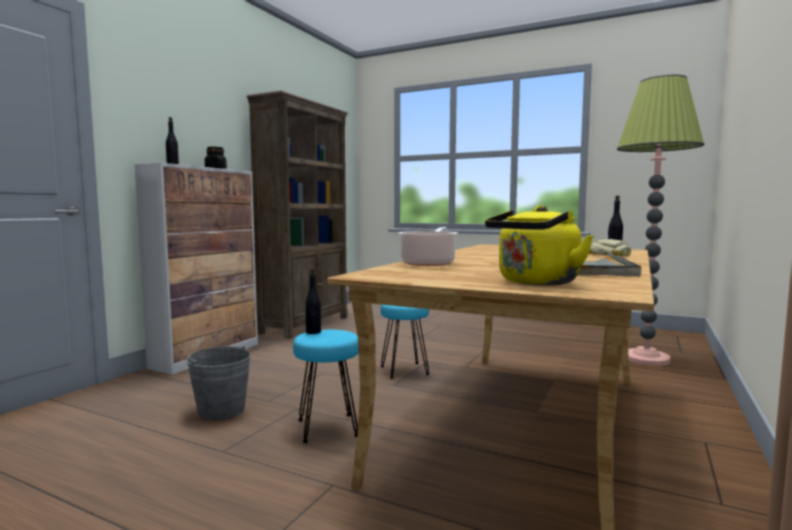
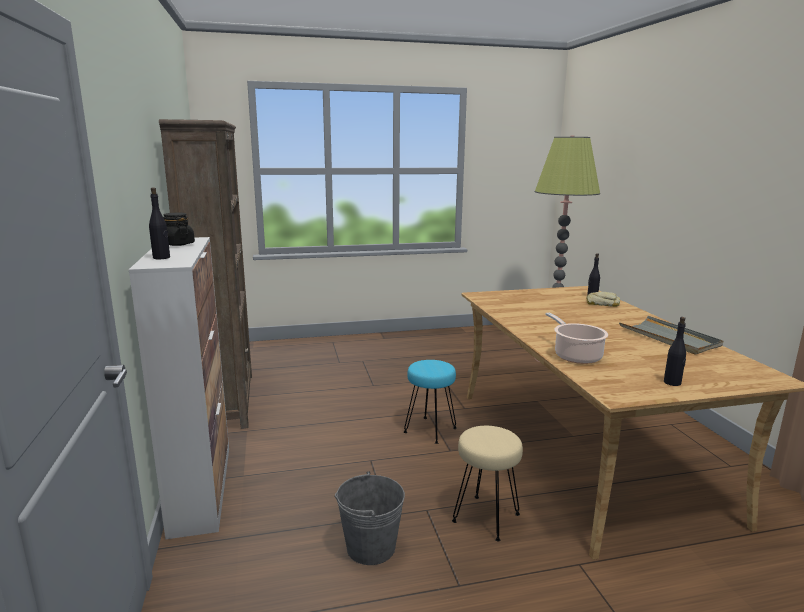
camera: 40 degrees left, 10 degrees up
(313, 332) = (473, 438): black bottle -> black bottle (672, 383)
(328, 427) = (485, 517): turquoise stool -> beige stool
(535, 283) = (717, 375): yellow kettle -> none

